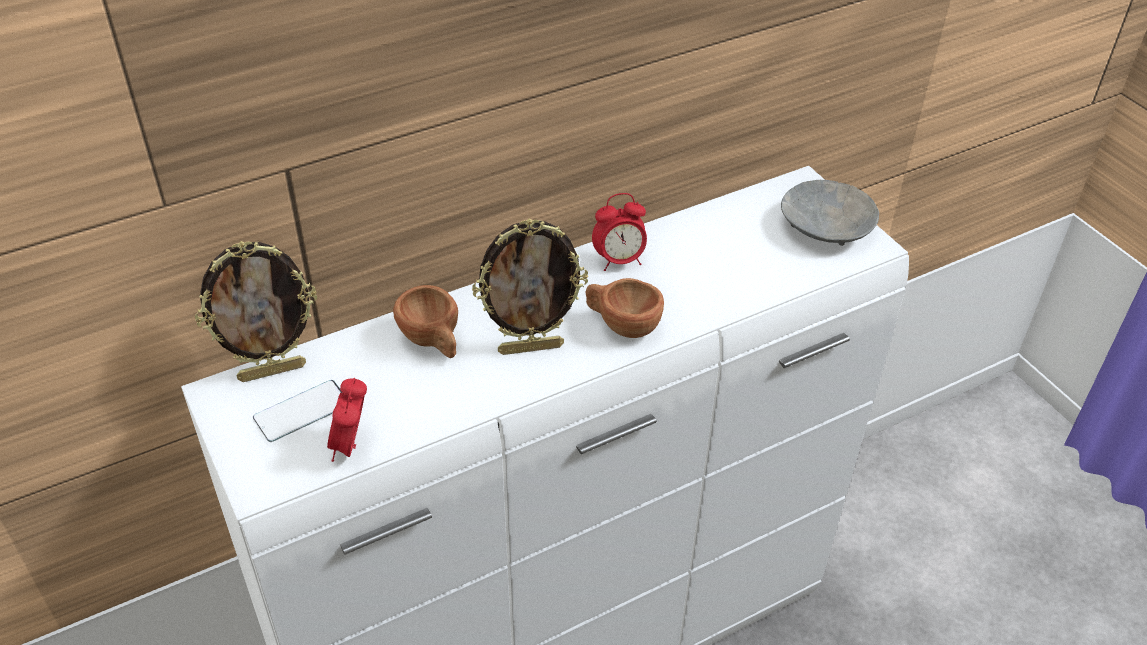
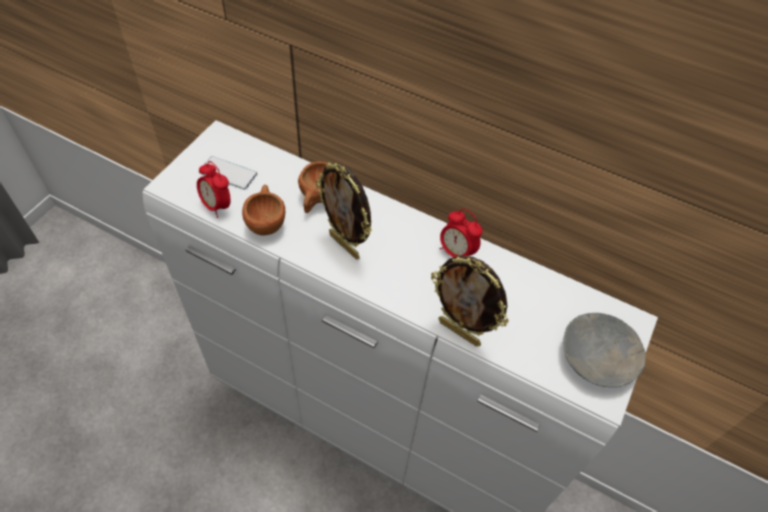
camera: 55 degrees right, 10 degrees up
(272, 371) = (248, 146): picture frame -> picture frame (460, 332)
(351, 446) = (217, 206): alarm clock -> alarm clock turned 105 degrees counterclockwise
(621, 324) = (399, 281): brown cup -> brown cup (266, 220)

